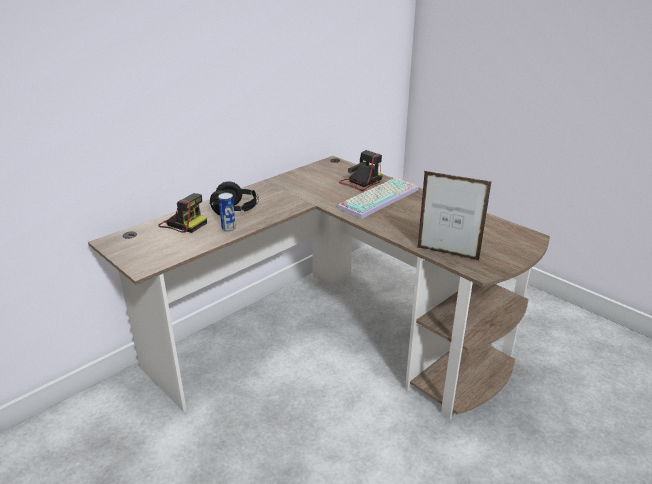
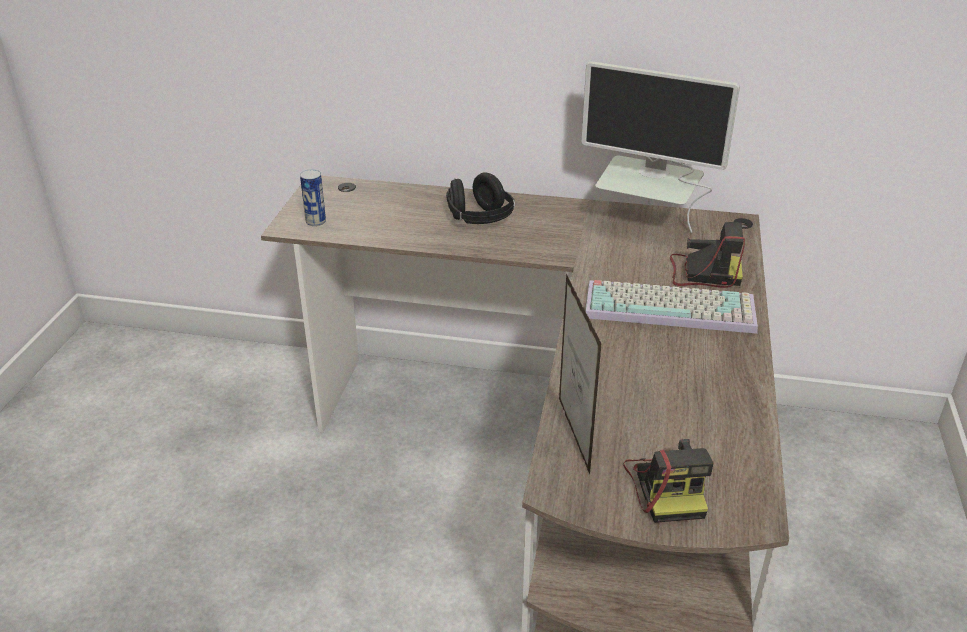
camera: 55 degrees right, 5 degrees up
(183, 223) = (407, 203): camera -> camera (667, 486)
(228, 228) = (430, 235): can -> can (315, 221)
(304, 177) = (646, 223): none -> monitor

